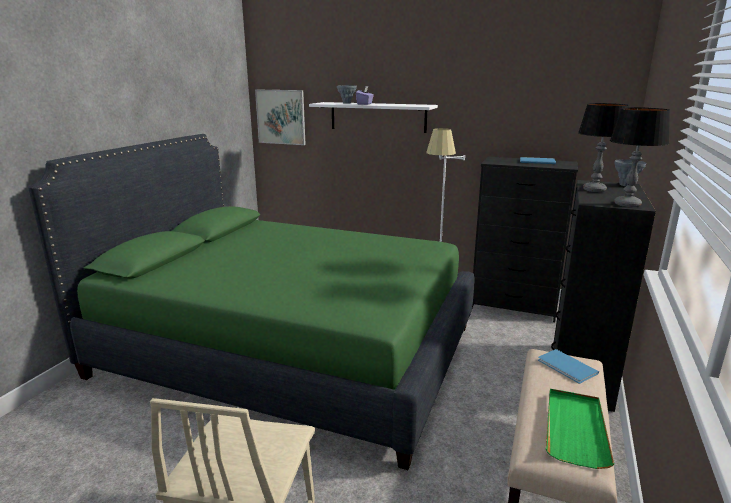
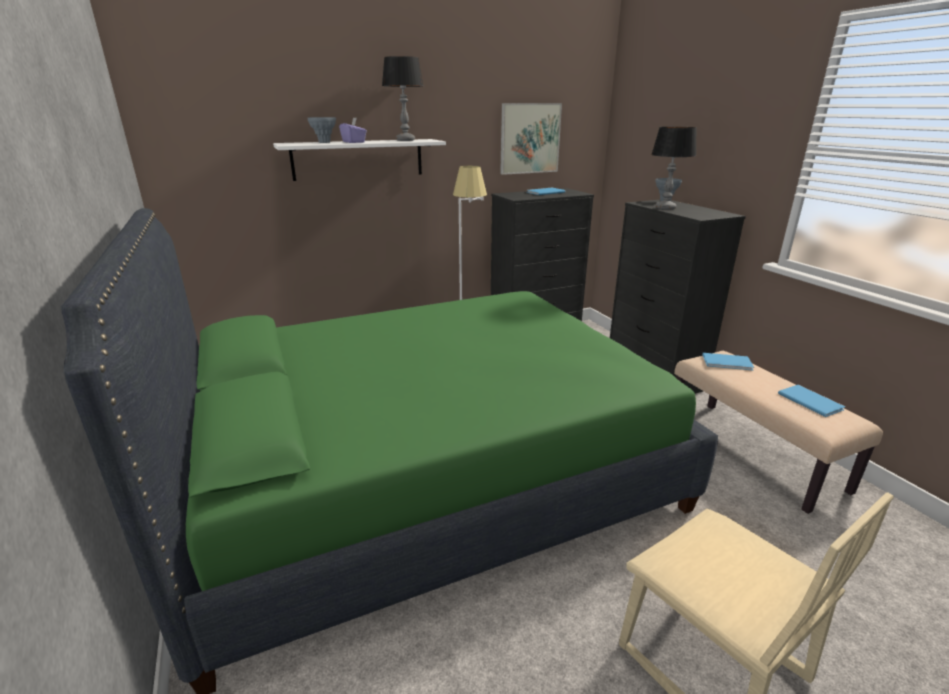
camera: 45 degrees left, 5 degrees up
(281, 117) = (200, 170): picture -> picture (530, 138)
(575, 429) = (809, 400): green tray -> blue book
(627, 204) = (719, 214): table lamp -> table lamp (405, 140)

